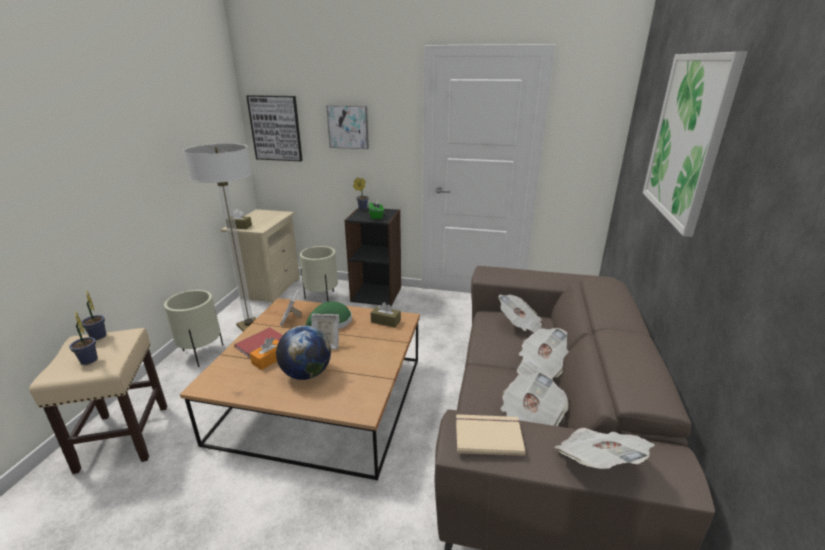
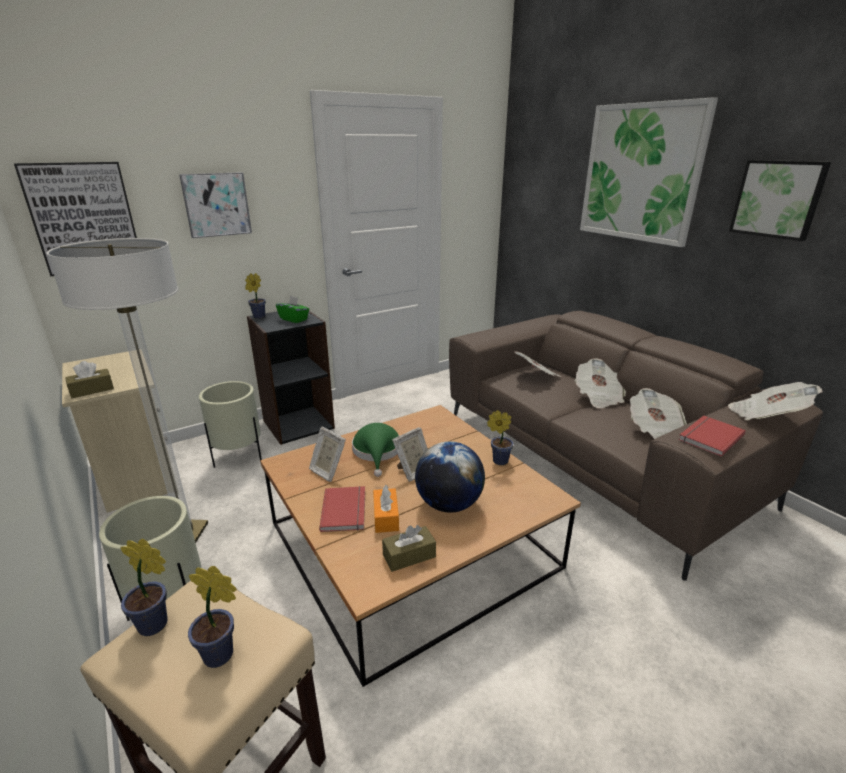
camera: 45 degrees left, 0 degrees up
(381, 368) = (498, 461): none -> potted plant
(385, 321) = (425, 424): brown tissue box -> brown tissue box (409, 556)
(488, 435) = (709, 437): beige book -> red book
(758, 199) = (778, 199): none -> picture

